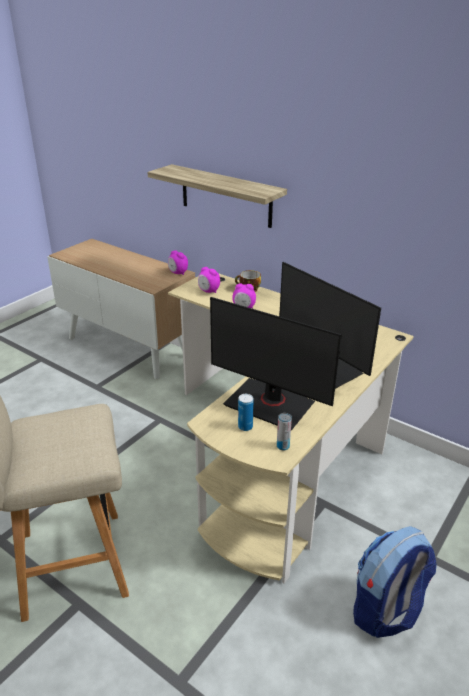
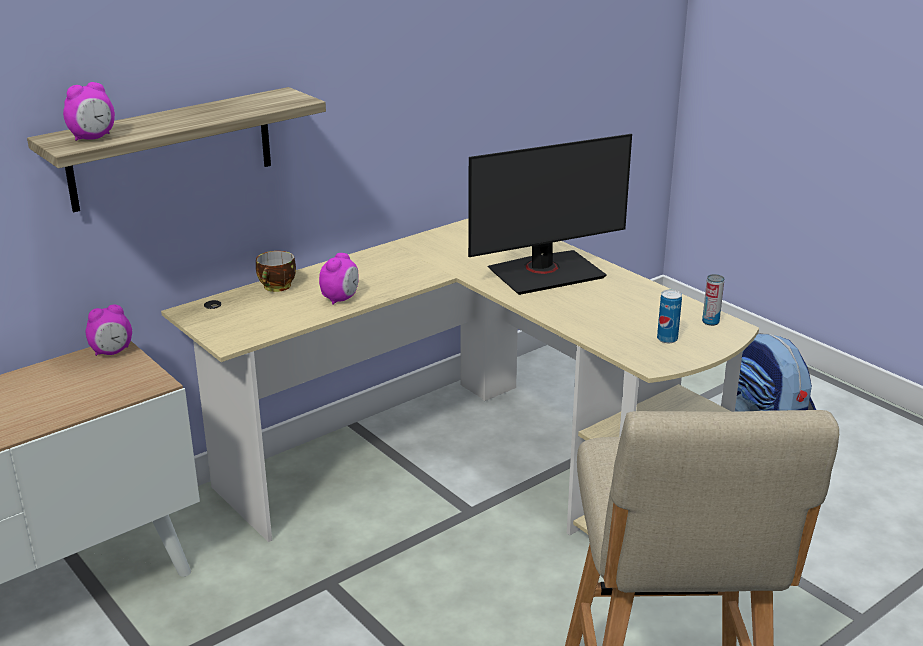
camera: 75 degrees left, 5 degrees down
(209, 291) = (253, 319): alarm clock -> alarm clock (93, 138)
(270, 404) = (619, 317): monitor -> none

